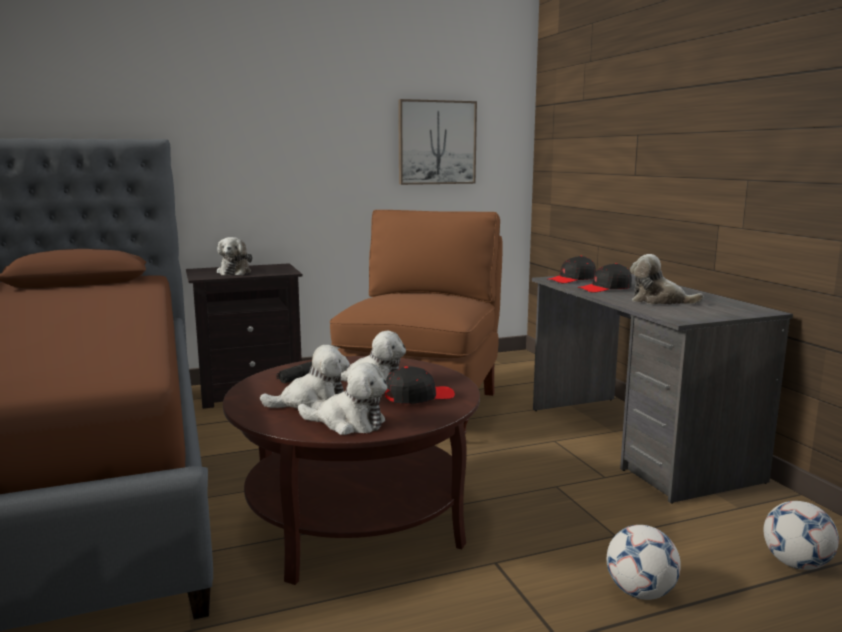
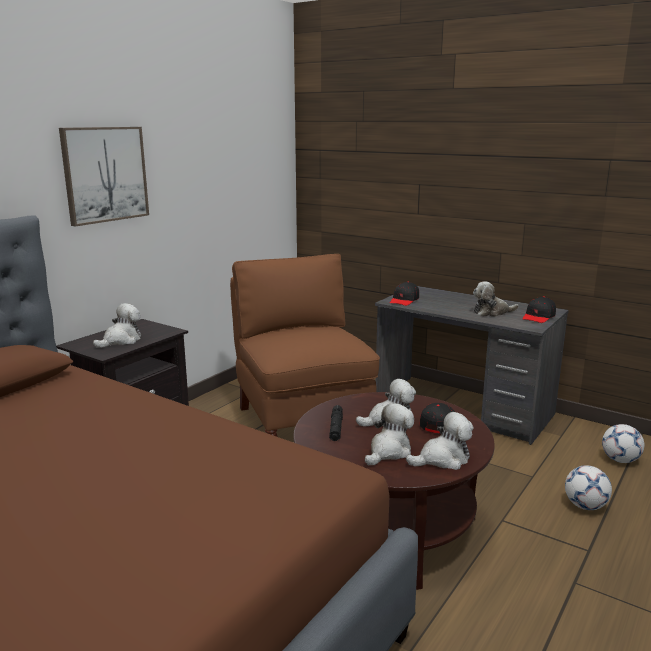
camera: 35 degrees left, 5 degrees up
(235, 272) = (121, 340): plush toy -> plush toy turned 105 degrees counterclockwise
(436, 142) = (237, 188): picture -> picture (105, 174)
(605, 288) = (441, 306): black cap -> black cap (538, 317)

